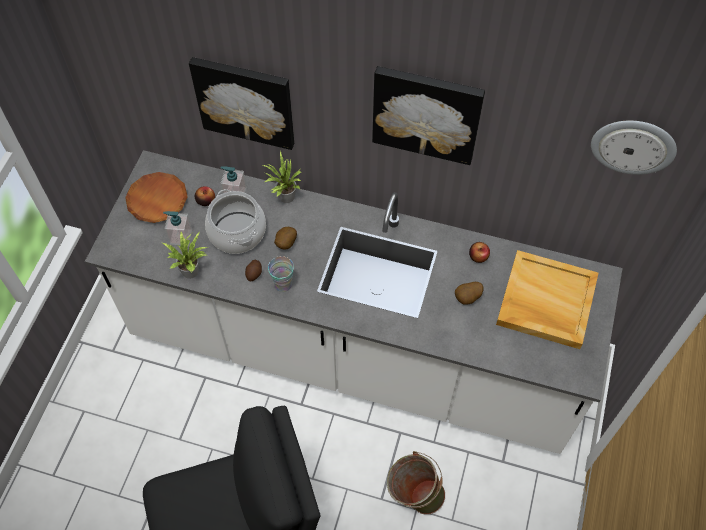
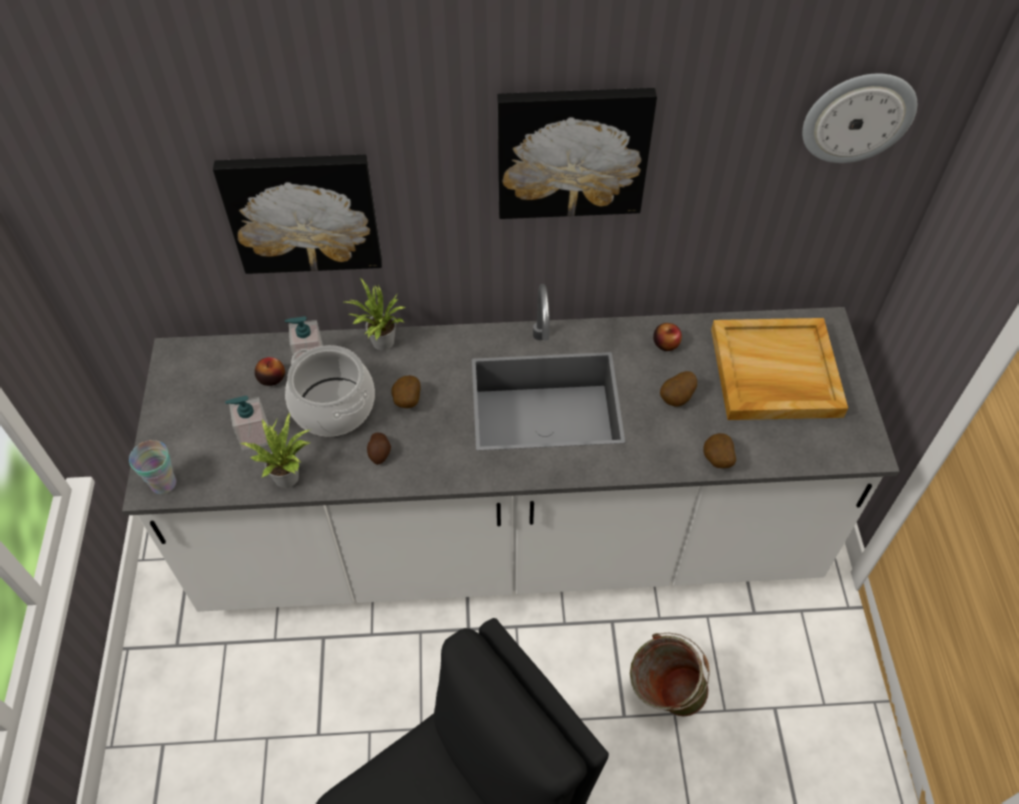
camera: 20 degrees left, 5 degrees down
(157, 200) = (201, 397): brown plate -> none
(283, 284) = (426, 455): cup -> cup (163, 483)
(474, 350) = (716, 460): none -> potato

